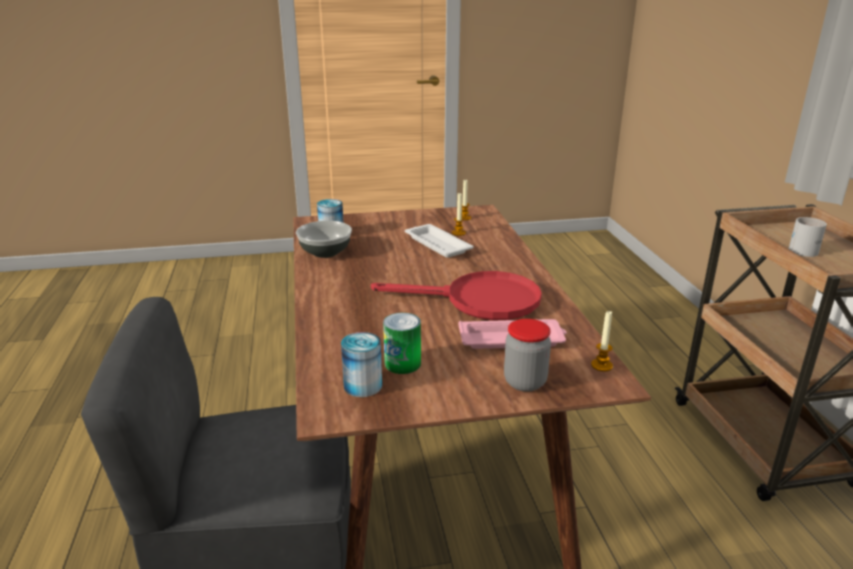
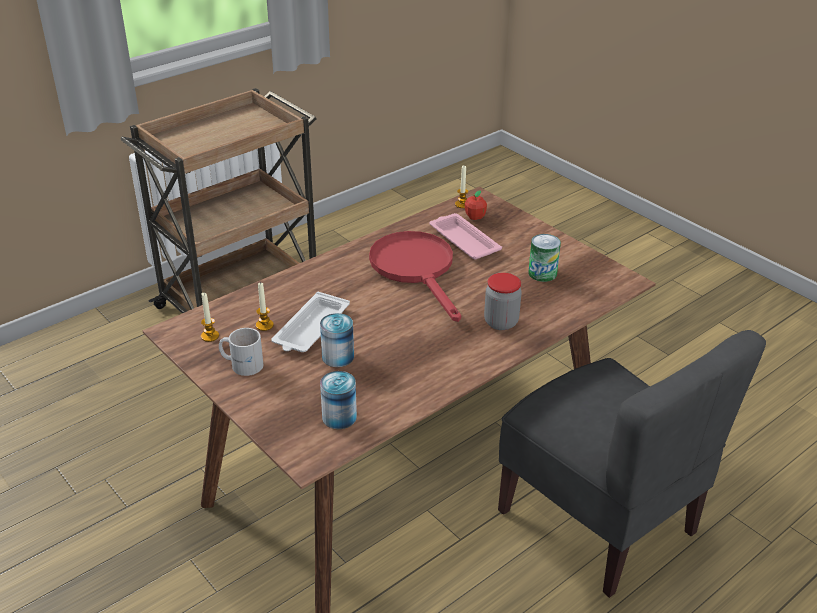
camera: 120 degrees left, 10 degrees up
(325, 253) = (395, 396): bowl -> none
(363, 386) = (584, 279): can -> can (338, 357)
(525, 382) = (511, 225): jar -> jar (501, 322)
(562, 364) = (475, 217): none -> apple
(806, 250) = (223, 137): white mug -> white mug (242, 363)

